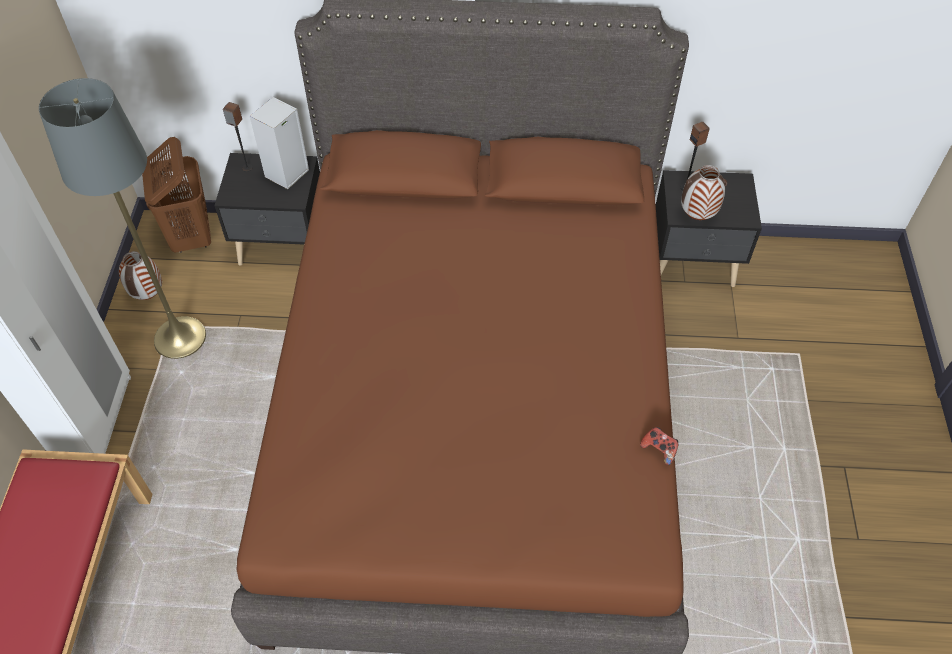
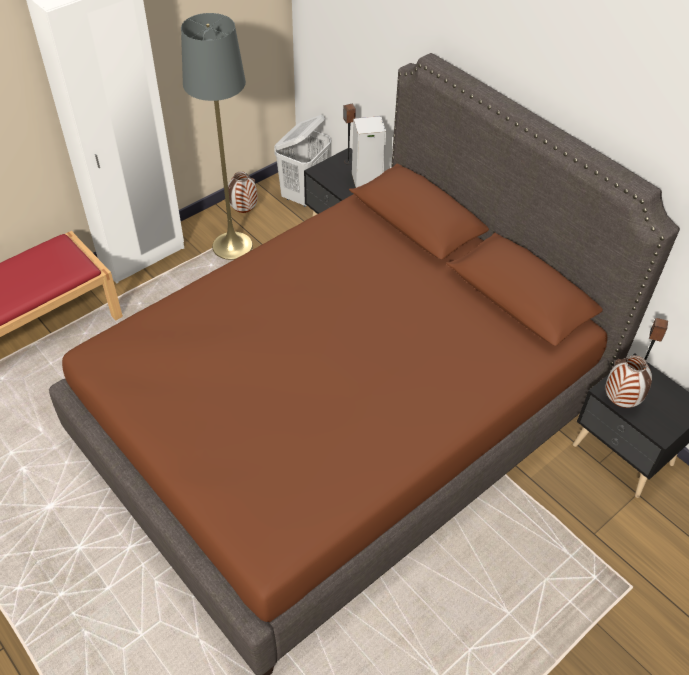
camera: 45 degrees right, 5 degrees down
(191, 236) = (304, 195): brown laundry basket -> white laundry basket
(659, 449) = (360, 504): game controller -> none

